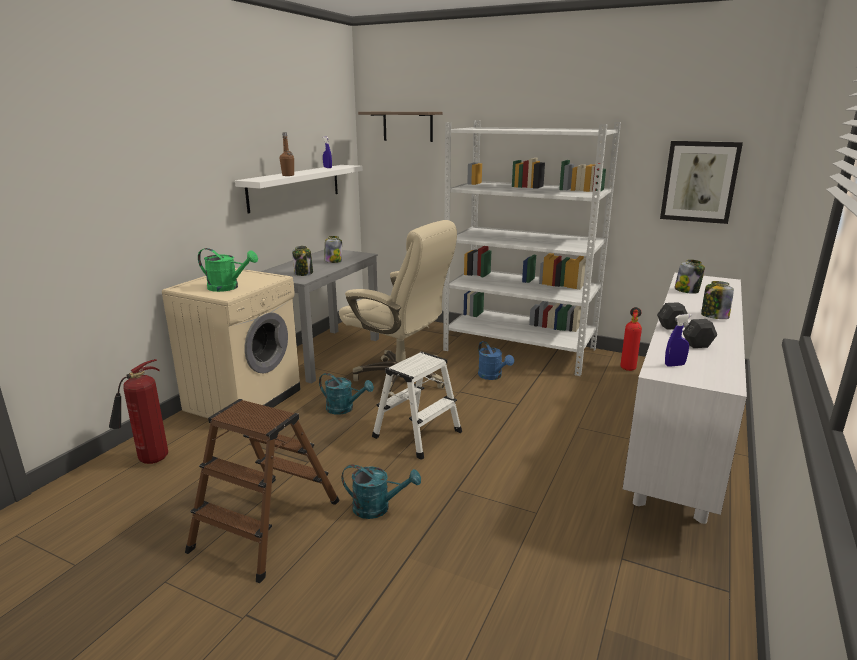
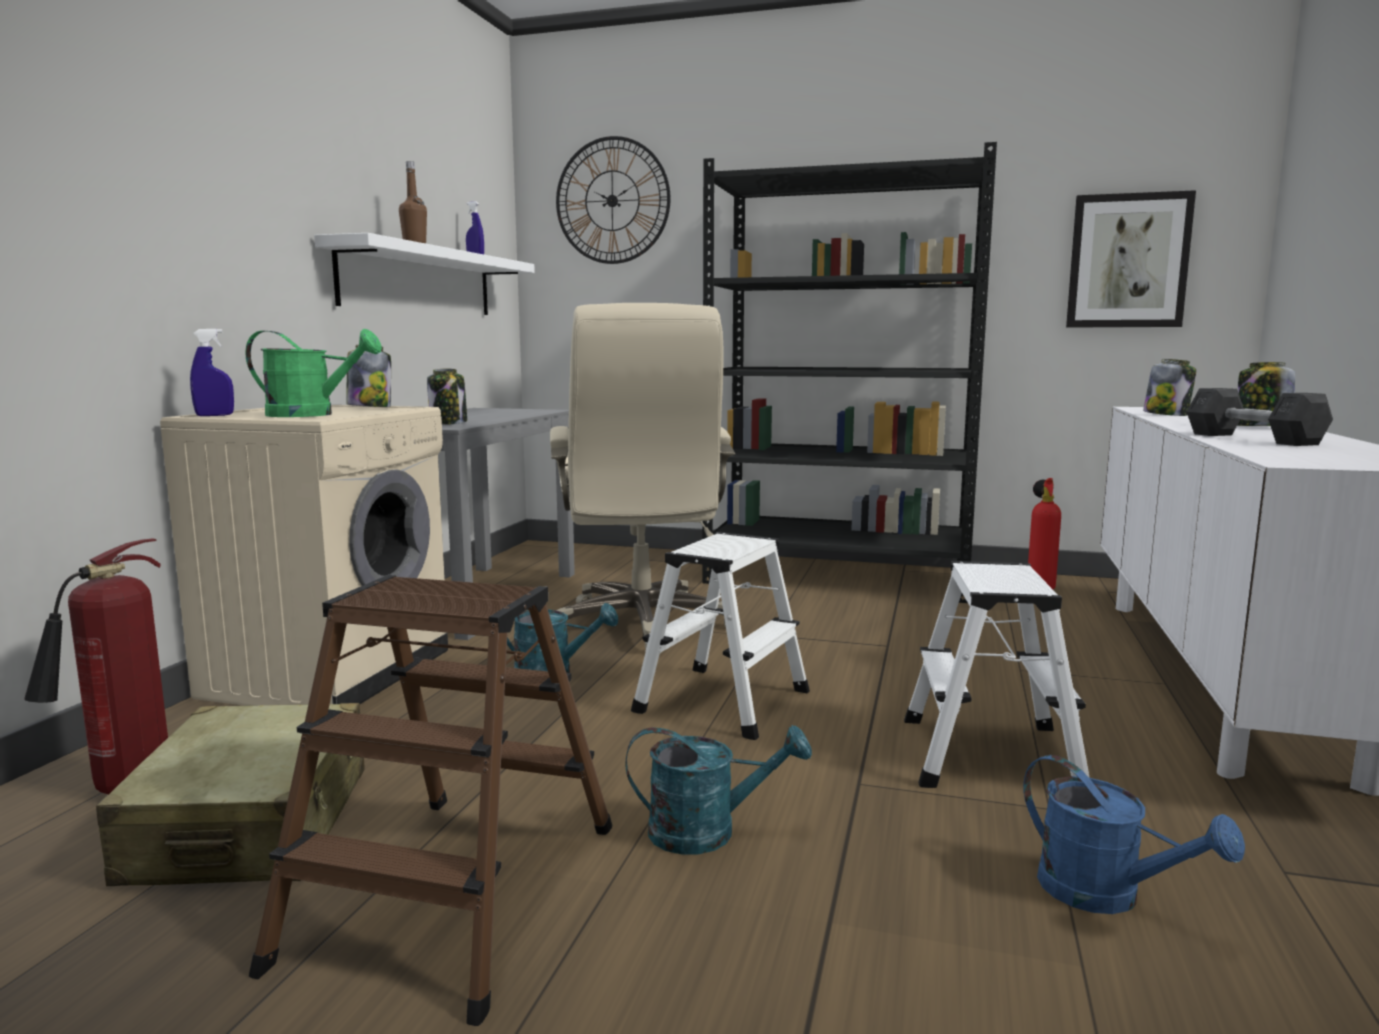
camera: 10 degrees left, 10 degrees down
(196, 484) = (252, 825): none -> beige suitcase
(333, 261) = (496, 415): jar -> jar (369, 407)
(399, 377) = (640, 622): beige office chair -> beige office chair turned 60 degrees clockwise
(407, 126) = (612, 201): shelf -> wall clock
(492, 376) = (815, 612): blue watering can -> blue watering can (1106, 895)
(519, 349) = (838, 576): white bookcase -> black bookcase
(528, 479) = (990, 755): none -> white step ladder
(674, 365) = (1304, 457): blue spray bottle -> blue spray bottle (214, 415)

